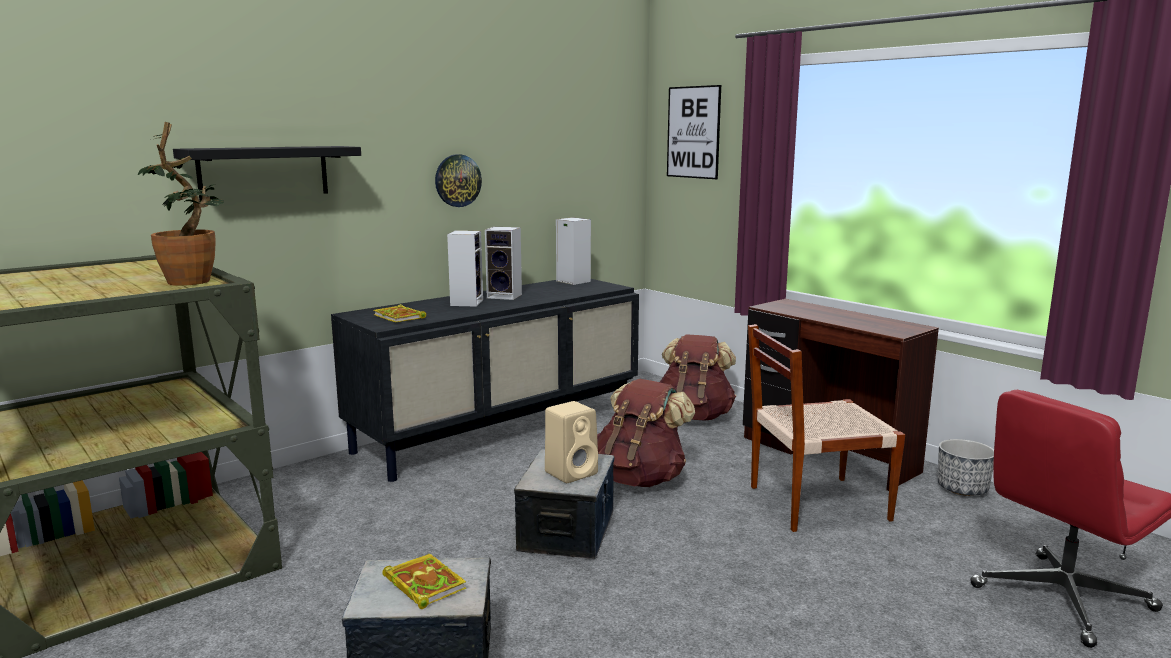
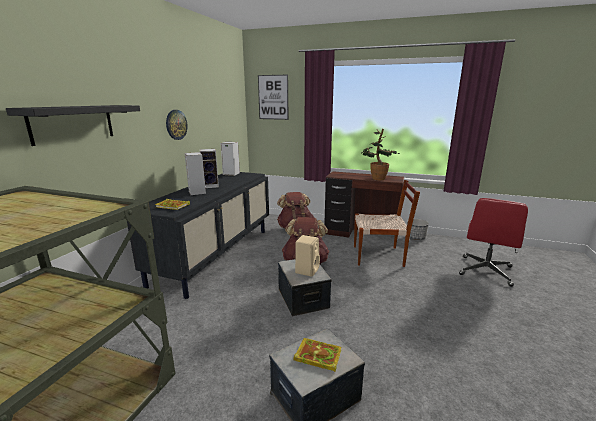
camera: 30 degrees left, 5 degrees up
(196, 280) = (91, 205): potted plant -> potted plant (376, 178)
(814, 504) = (379, 256): chair -> chair turned 135 degrees counterclockwise

